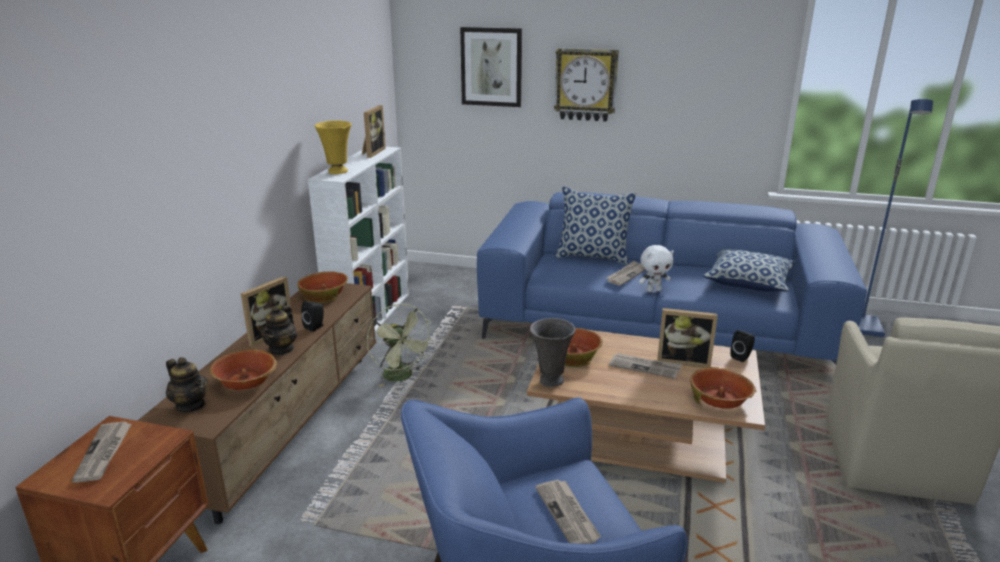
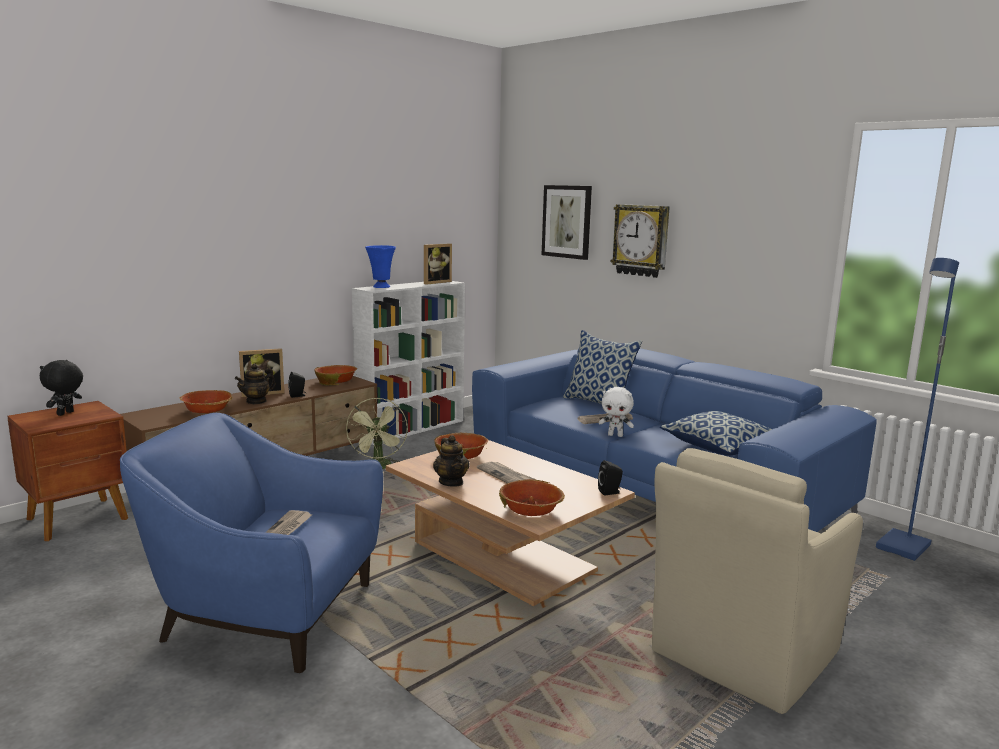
camera: 30 degrees right, 10 degrees down
(104, 453) = (66, 413): newspaper -> black plush toy
(191, 405) = (158, 414): teapot -> teapot (451, 482)
(337, 172) = (381, 287): yellow vase -> blue vase
(550, 381) = (413, 465): grey vase -> none
(683, 360) = (549, 481): picture frame -> none

